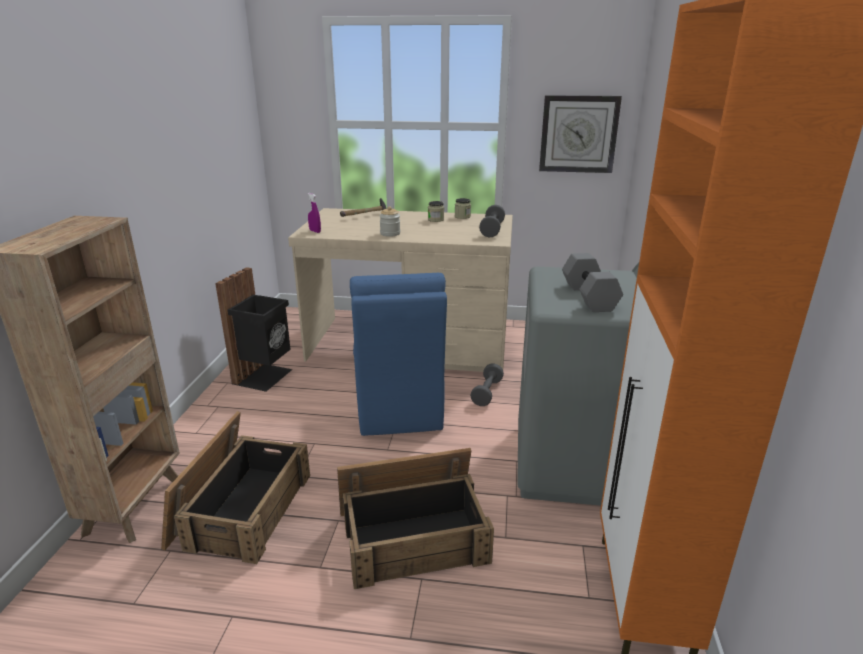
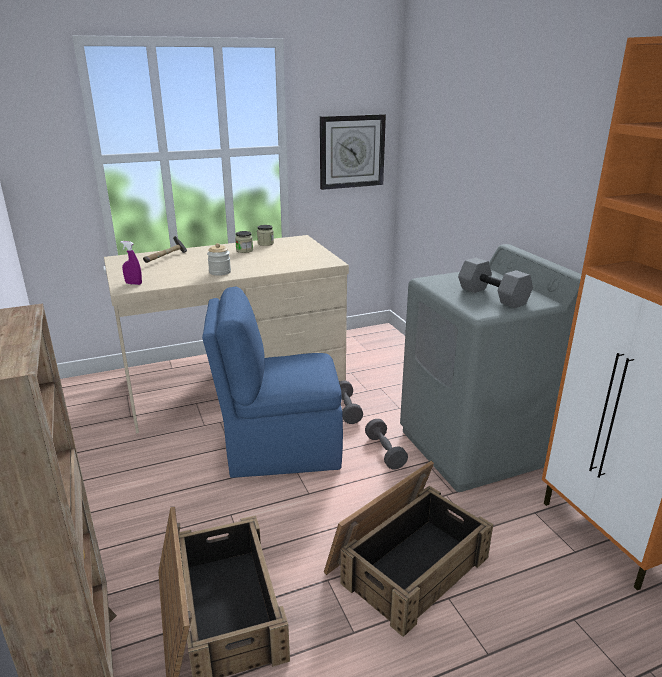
camera: 30 degrees left, 0 degrees up
(265, 377) = (106, 463): black trash can -> none
(398, 407) = (280, 449): blue chair -> blue chair turned 120 degrees clockwise
(492, 230) = (311, 252): grey dumbbell -> grey dumbbell (385, 452)

